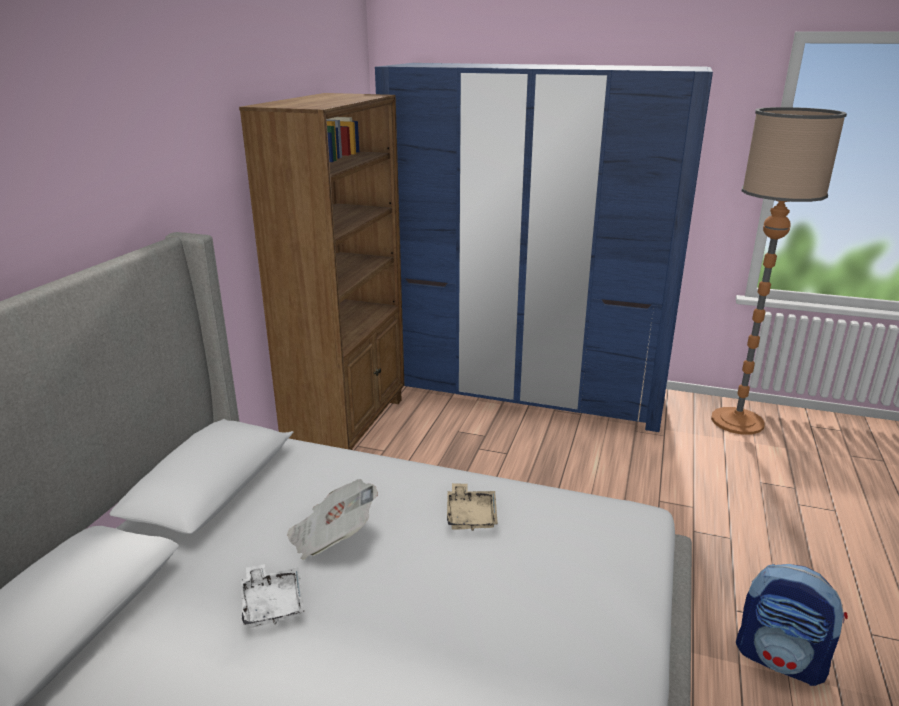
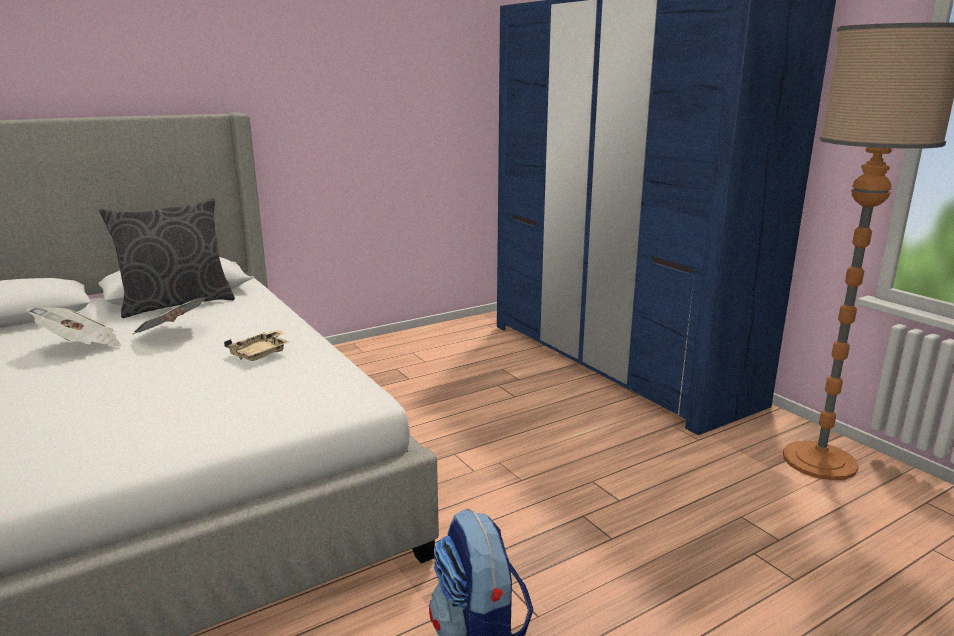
camera: 40 degrees right, 5 degrees down
(244, 499) = (177, 304): none -> grey pillow
(272, 603) = (81, 346): white tray -> newspaper
(348, 425) = (428, 339): brown bookcase -> none

